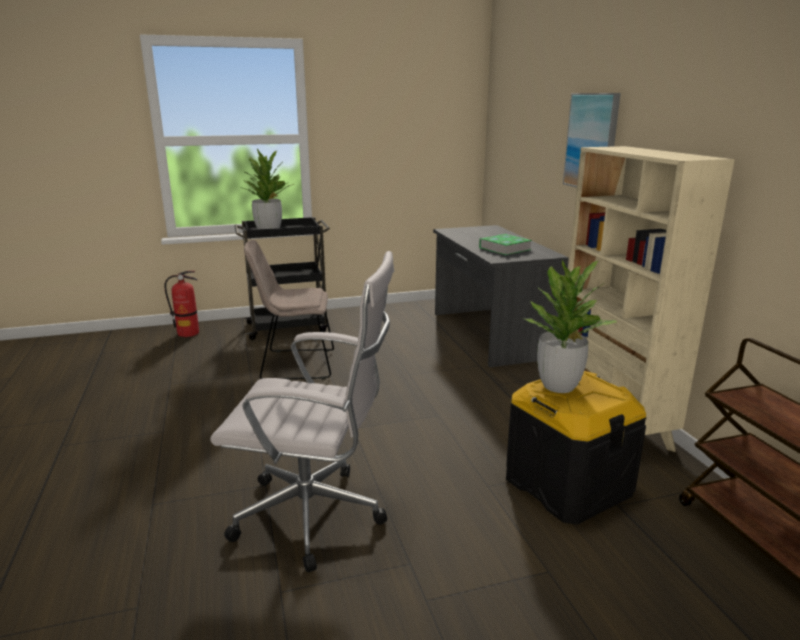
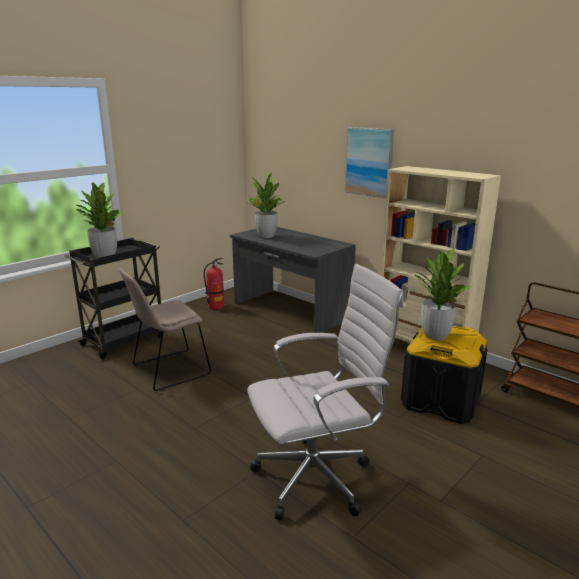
camera: 30 degrees left, 0 degrees up
(188, 333) = (30, 368): fire extinguisher -> fire extinguisher (216, 306)
(471, 235) = (266, 236): none -> potted plant
(504, 248) = (306, 244): book -> none

